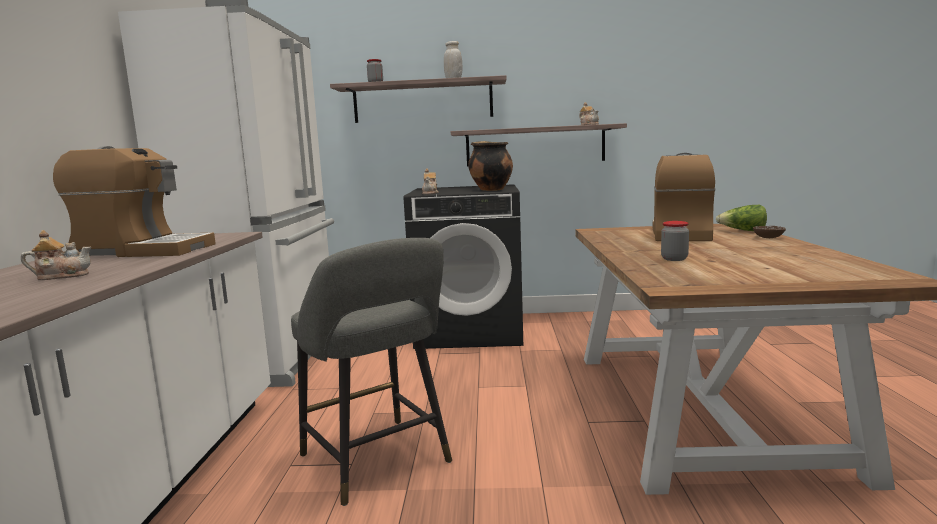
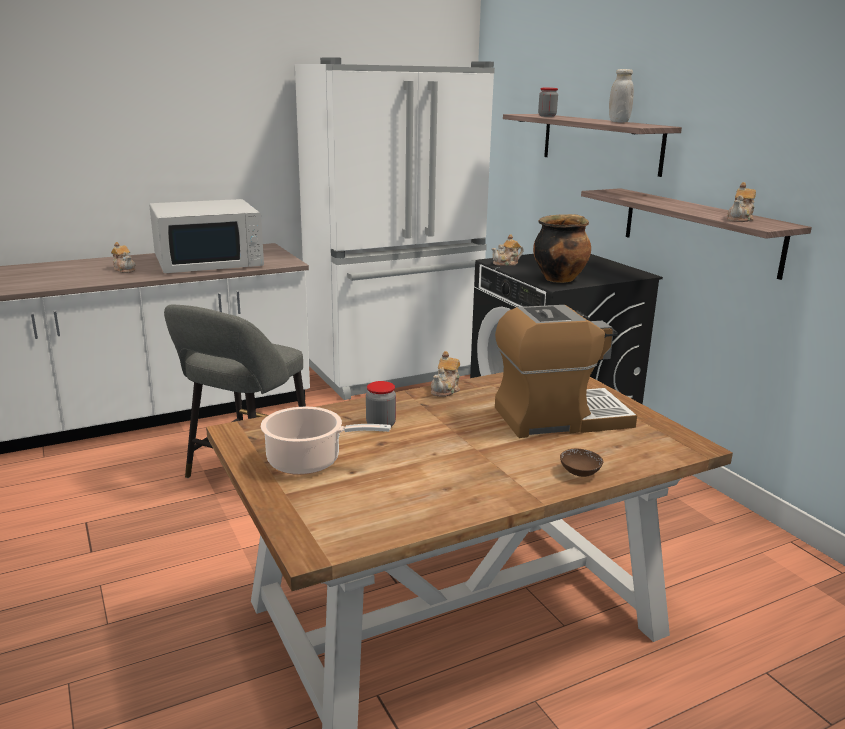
camera: 60 degrees right, 10 degrees up
(143, 251) = (209, 261): coffee machine -> white microwave
(610, 245) = (446, 390): none -> teapot
(743, 231) = (633, 455): lettuce -> none
(746, 274) = (309, 461): none -> cooking pot

